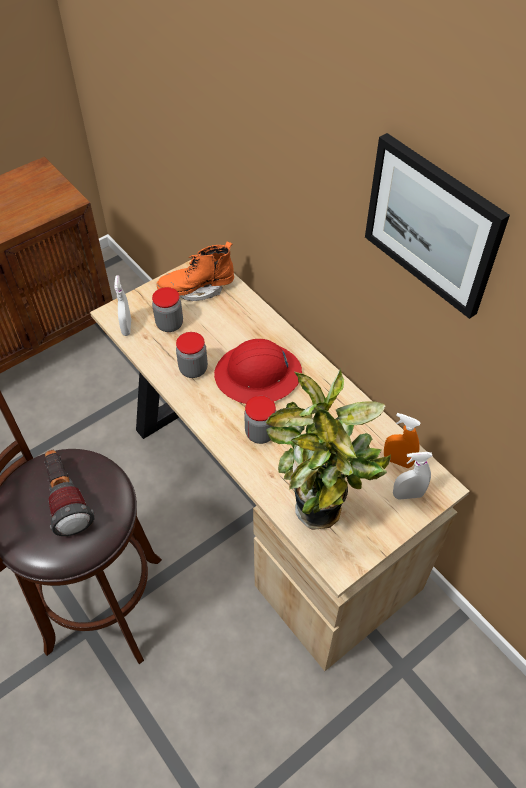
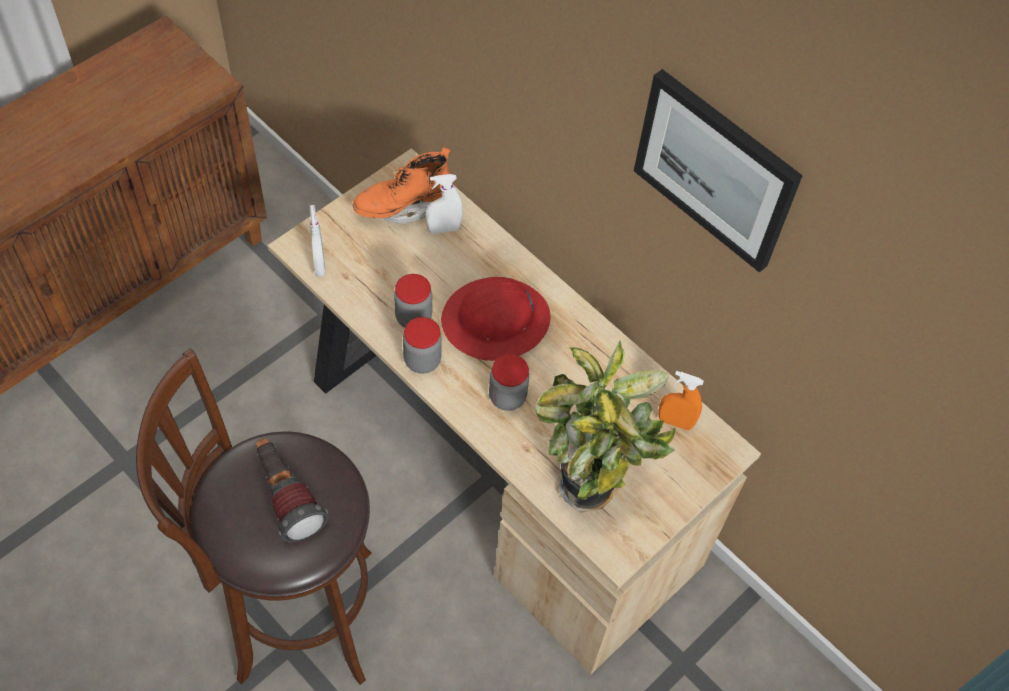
camera: 10 degrees left, 5 degrees up
(169, 324) = (374, 257): jar -> jar (422, 360)
(408, 495) = (690, 463): white spray bottle -> white spray bottle (443, 229)

